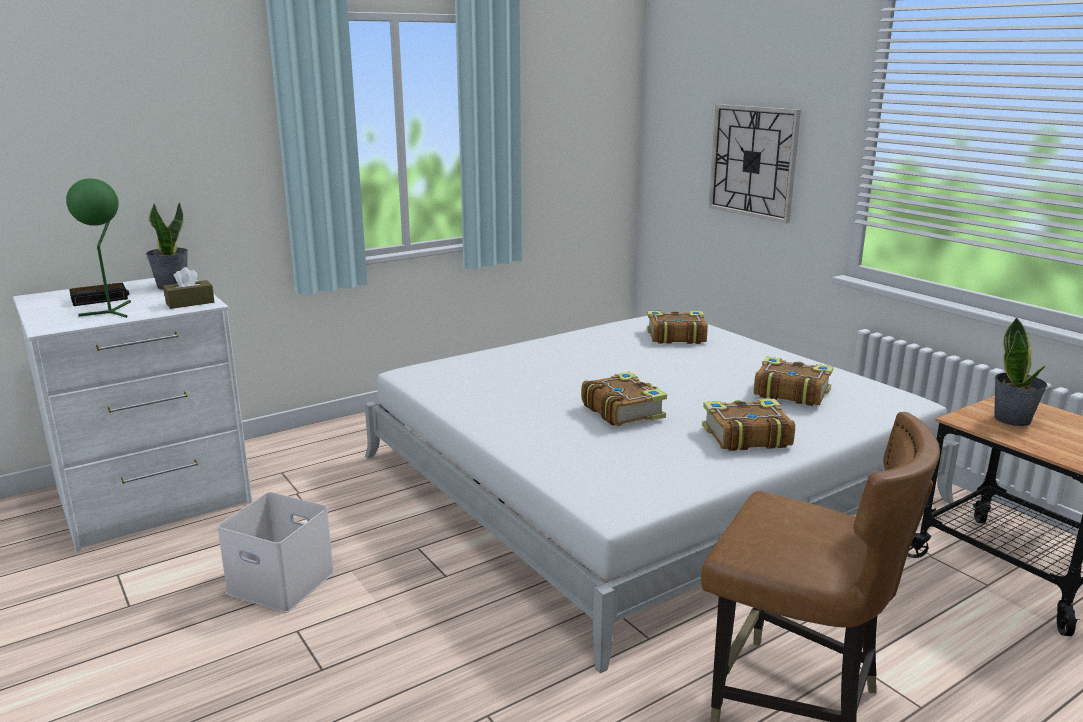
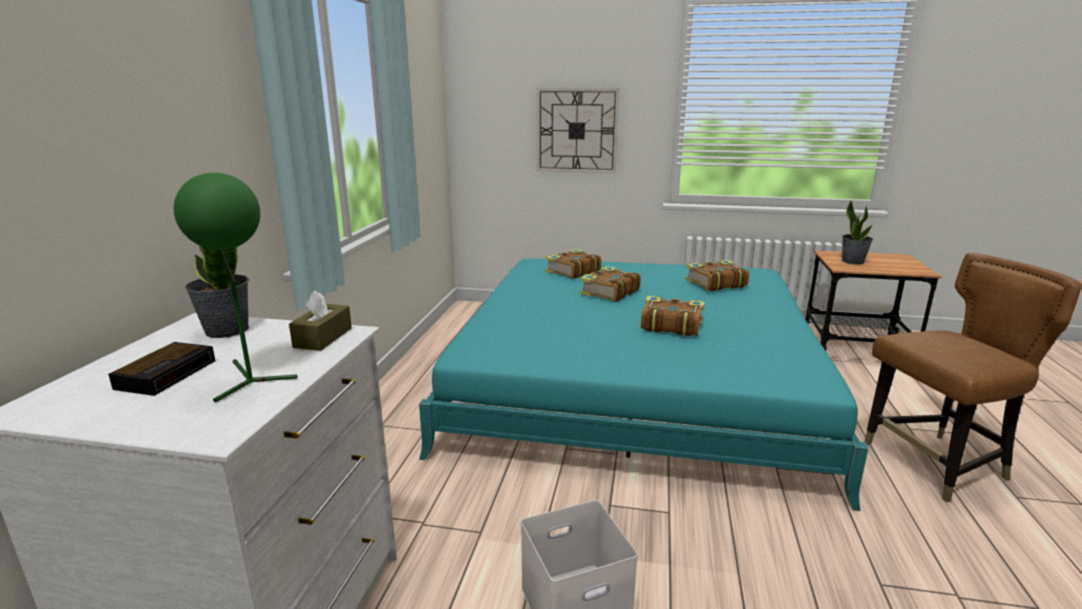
camera: 45 degrees left, 0 degrees up
(642, 478) = (634, 380): white bed -> turquoise bed
(745, 436) = (756, 315): book -> book (609, 292)

